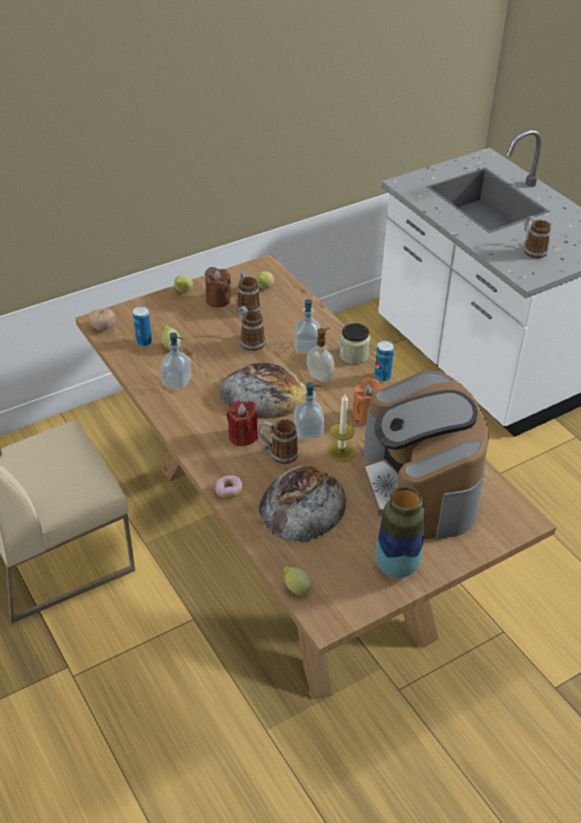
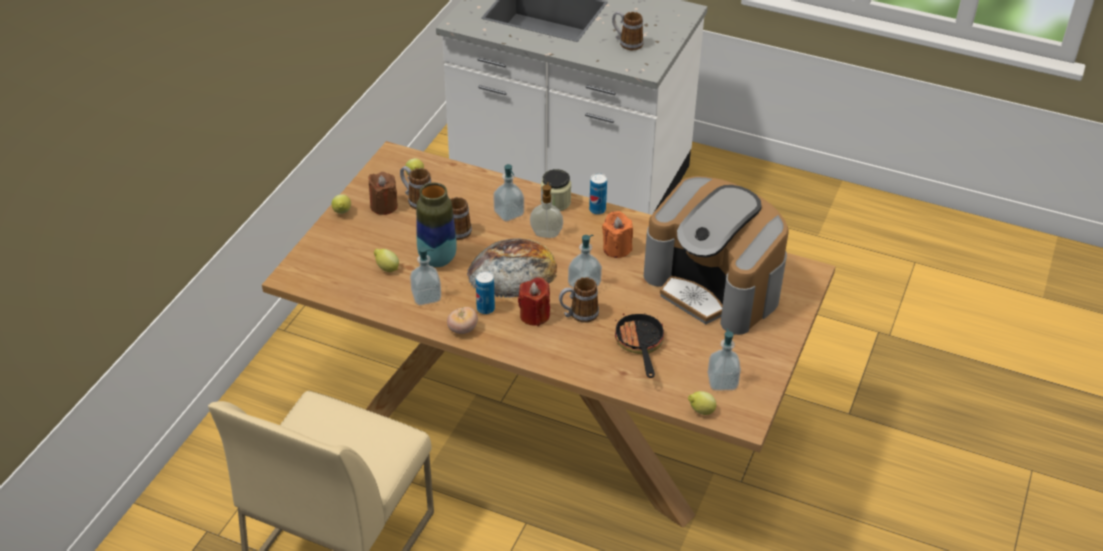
camera: 35 degrees left, 0 degrees up
(103, 327) = (301, 281): tomato -> tomato (462, 329)
(144, 342) = (356, 276): can -> can (485, 309)
(229, 491) = (571, 365): donut -> none
(303, 504) = (640, 345): bread -> frying pan
(341, 451) = (626, 288): candle -> none
(341, 573) = (722, 382): none -> soap dispenser
(396, 566) = (756, 355): vase -> vase (437, 259)

